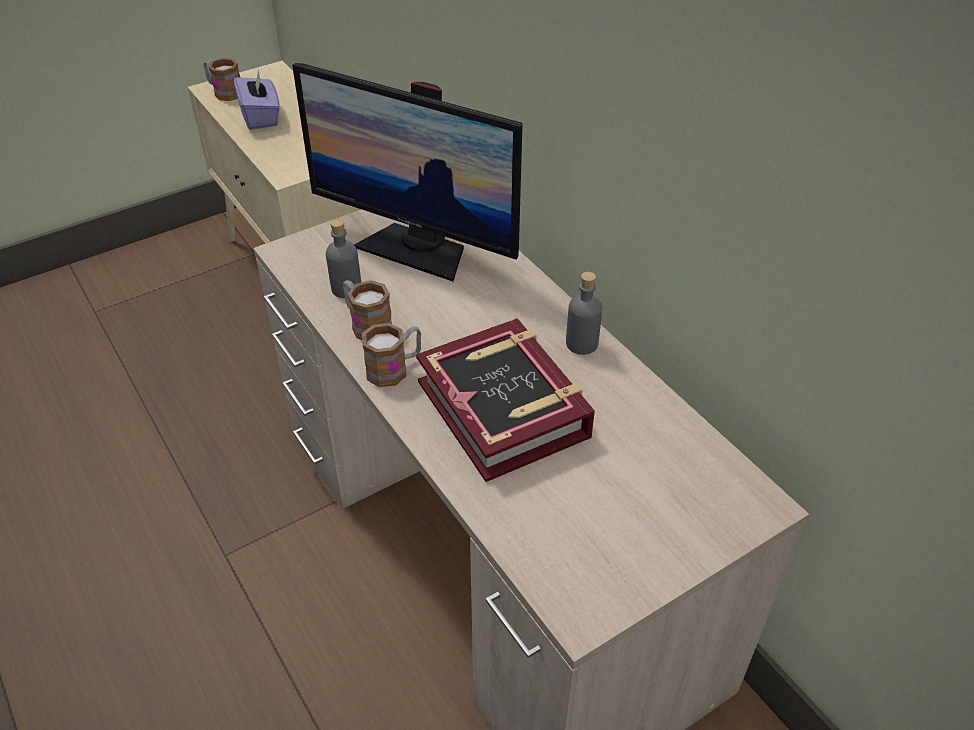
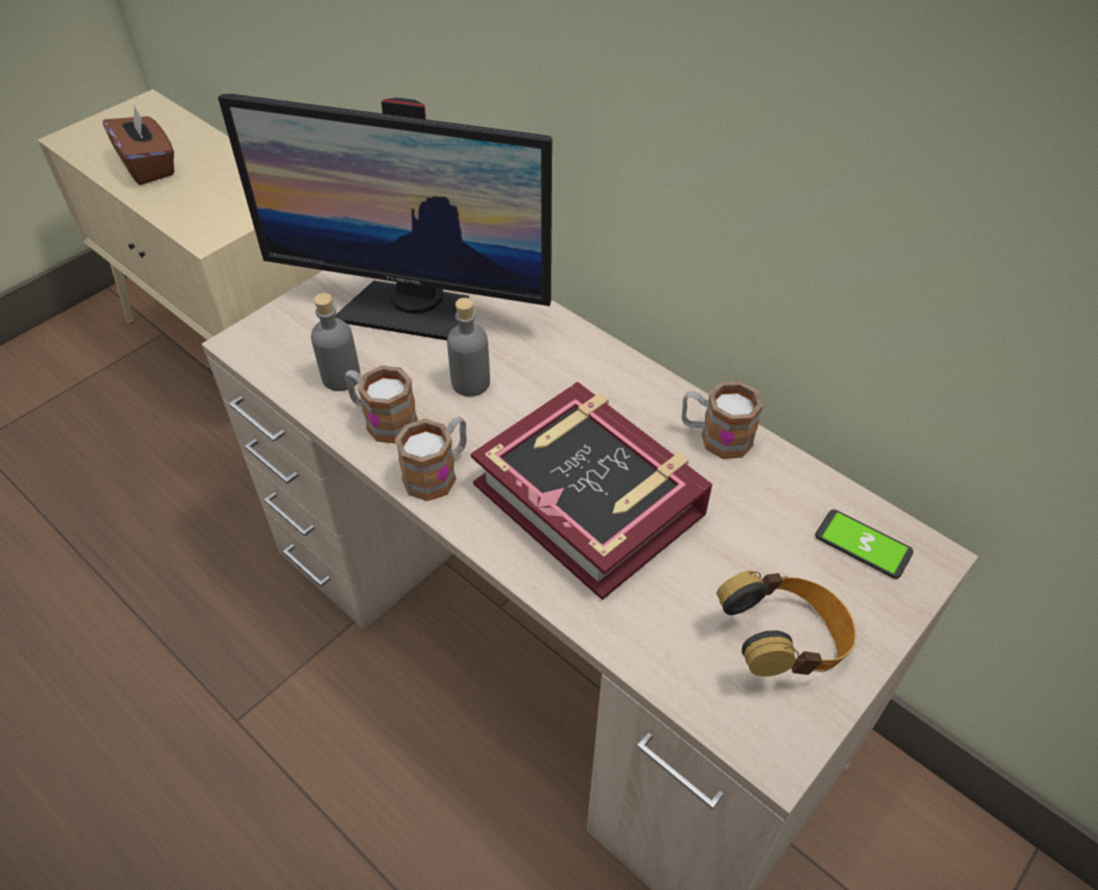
camera: 15 degrees left, 5 degrees up
(224, 92) = (89, 140): mug -> mug (715, 437)
(261, 117) = (149, 166): purple tissue box -> brown tissue box
(581, 343) = (651, 396): grey bottle -> grey bottle (470, 382)
(617, 543) = (784, 643): none -> headphones
(712, 485) = (863, 545): none -> phone

